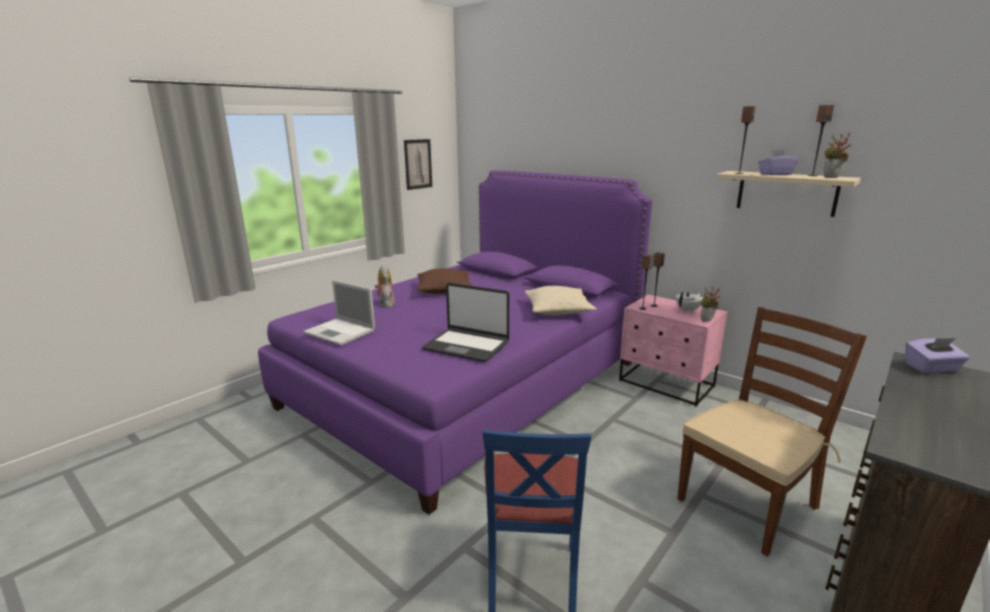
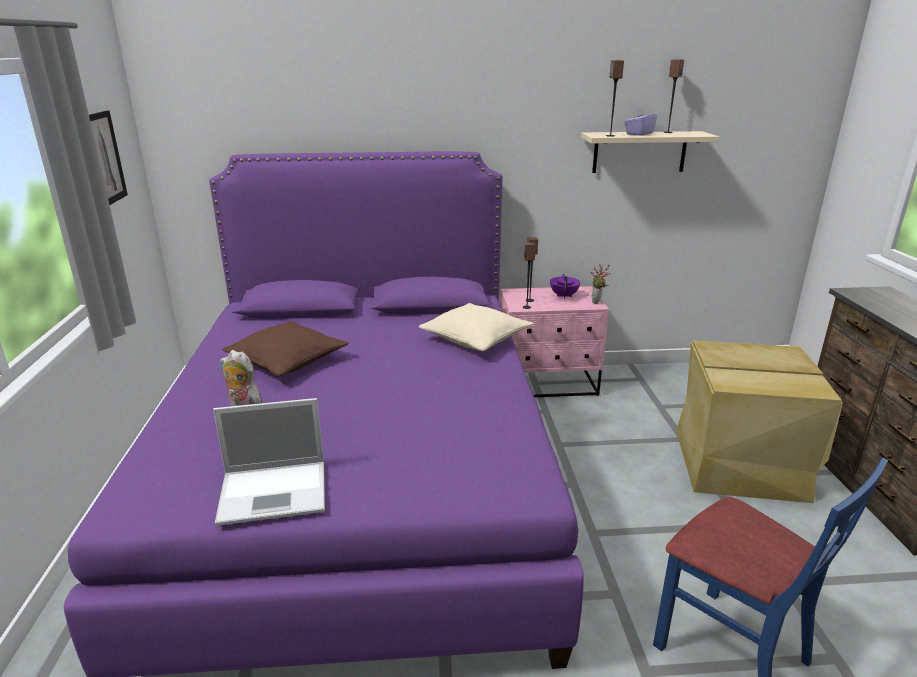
camera: 45 degrees left, 5 degrees up
(467, 345) = (477, 427): laptop -> none
(688, 310) = (564, 296): white teapot -> purple teapot
(747, 502) = (741, 465): brown chair -> beige storage box
(831, 178) = (692, 134): potted plant -> none
(931, 368) = (869, 295): purple tissue box -> none

